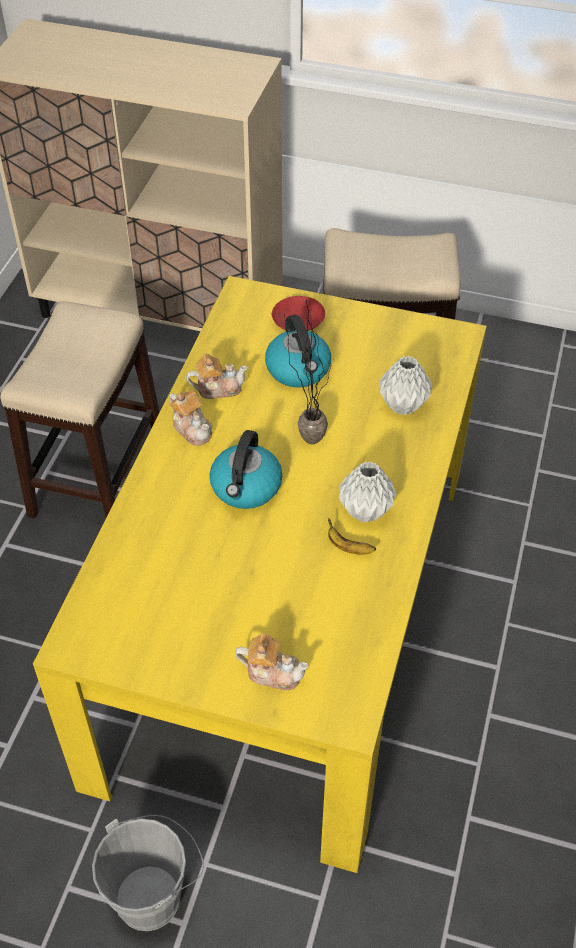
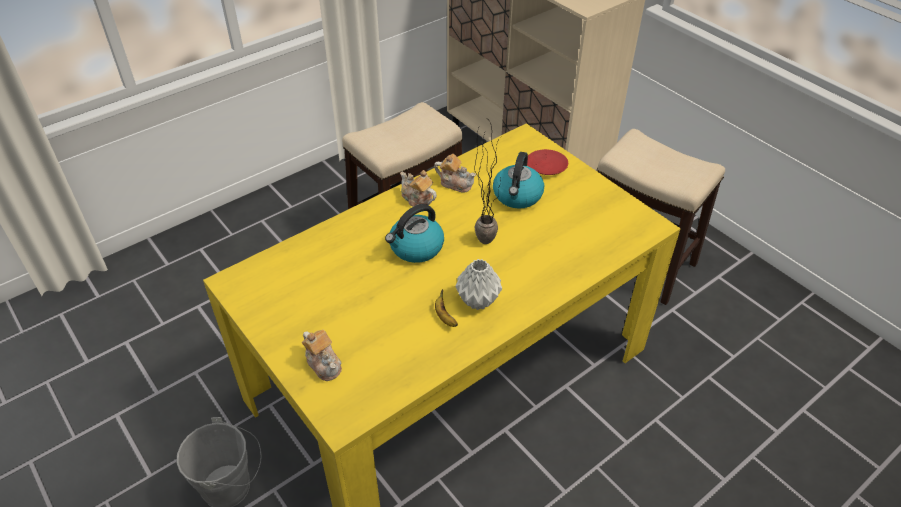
camera: 35 degrees right, 5 degrees down
(192, 429) = (417, 199): teapot -> teapot turned 135 degrees clockwise
(403, 406) = (567, 250): grey vase -> none

